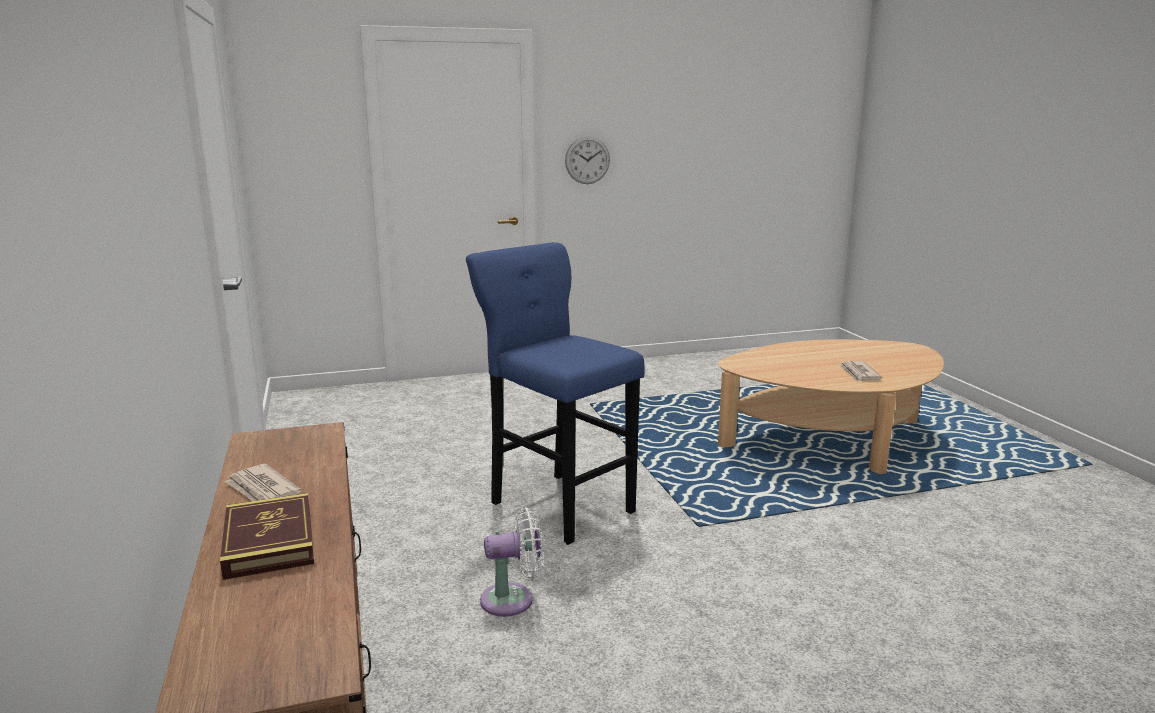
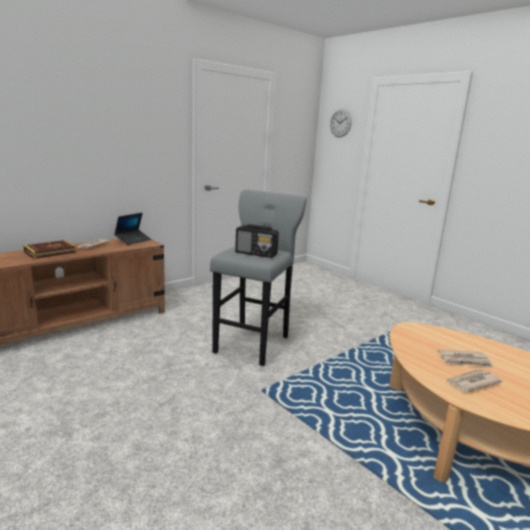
camera: 65 degrees right, 0 degrees up
(271, 445) = (133, 240): none -> laptop
(513, 600) = (154, 348): white fan -> none
(558, 504) = (253, 342): blue stool -> grey stool
(584, 348) = (256, 254): none -> radio
(587, 160) = (495, 168): wall clock -> wall clock (340, 123)
(817, 365) = (465, 361): none -> newspaper

